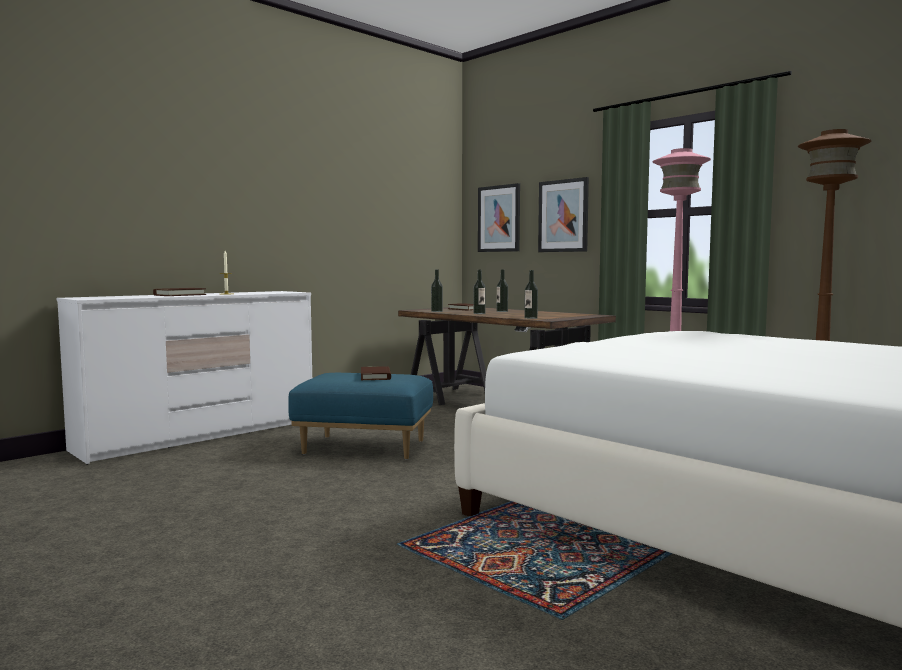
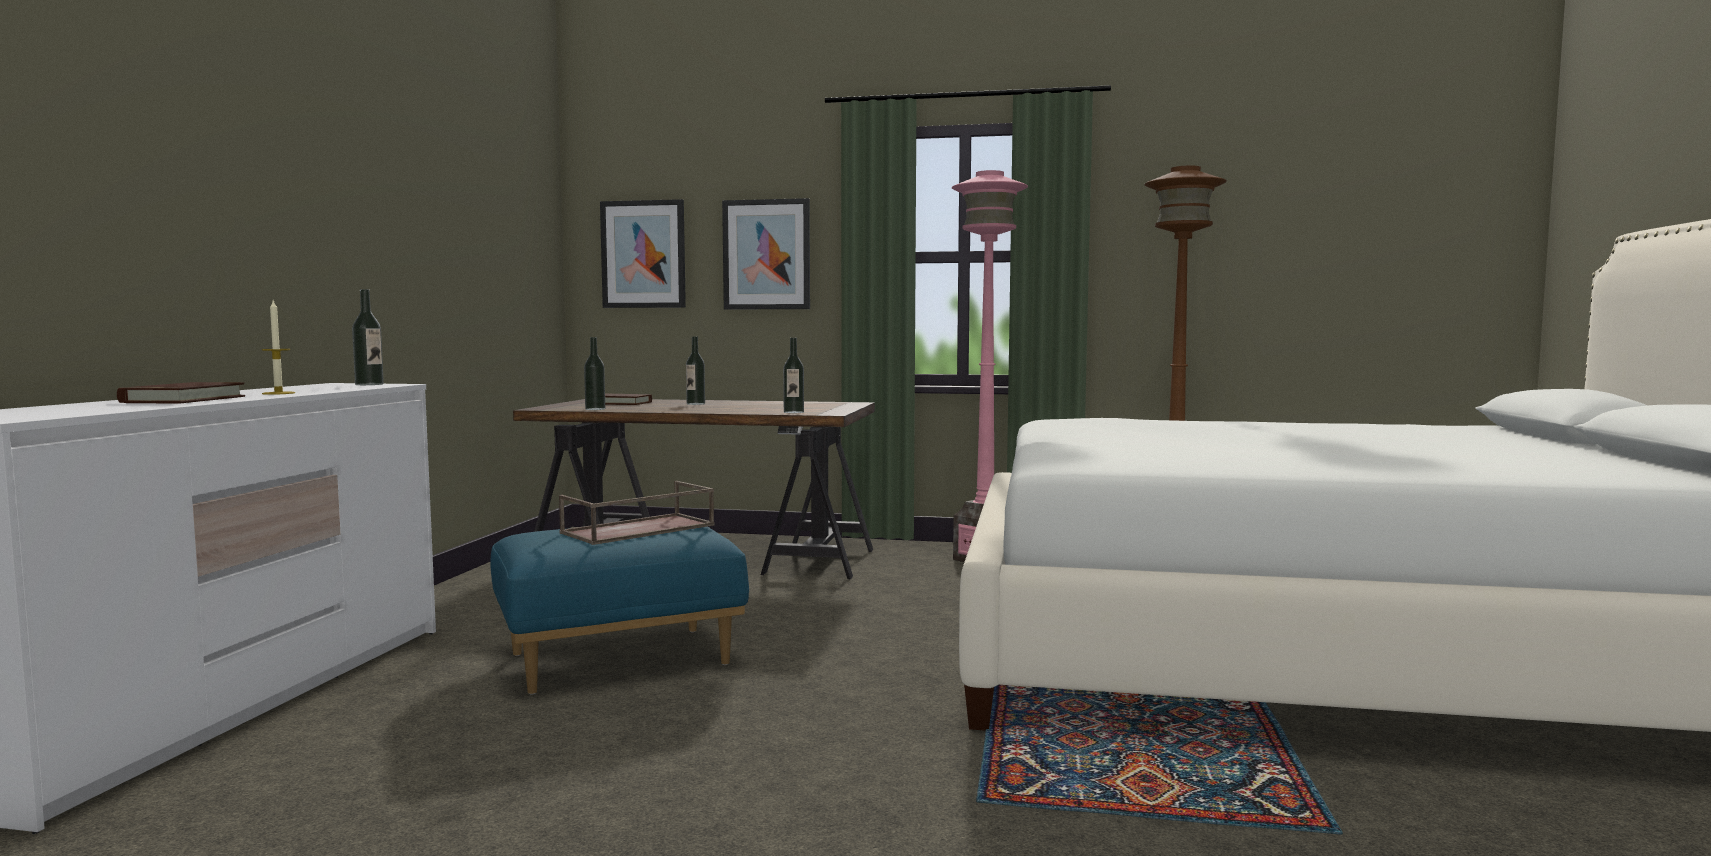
camera: 35 degrees left, 0 degrees up
(375, 376) = (638, 529): brown book -> brown tray
(479, 313) = (681, 409): bottle -> bottle (369, 384)

